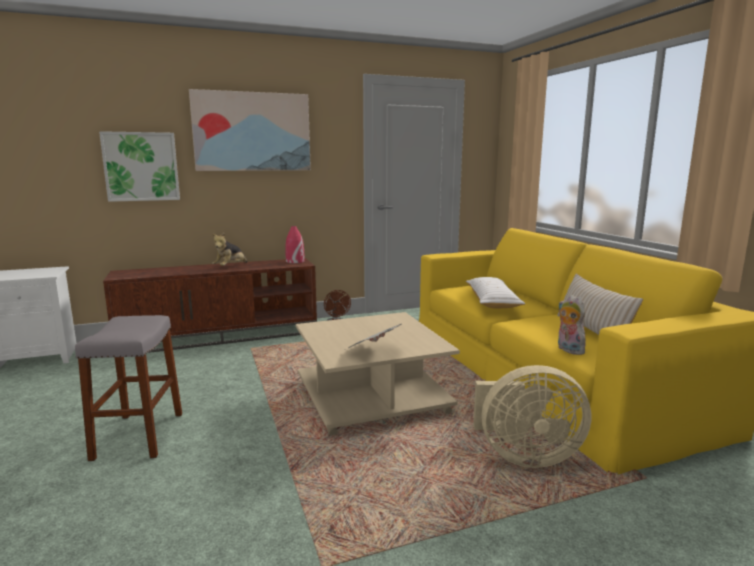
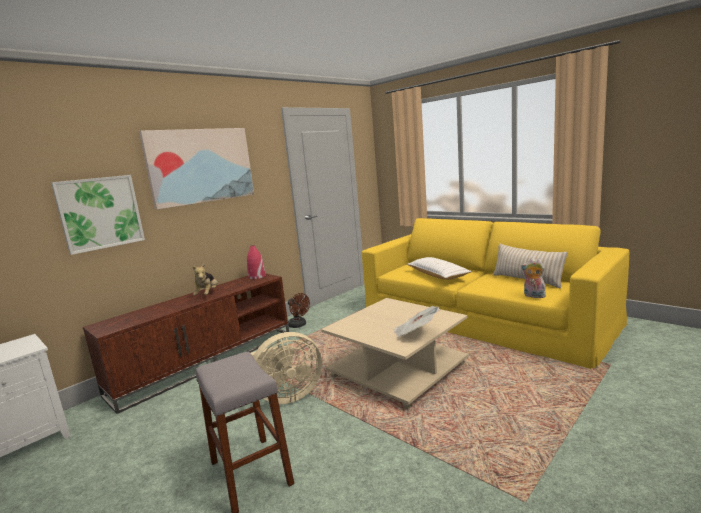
camera: 25 degrees left, 0 degrees up
(524, 456) = (538, 376): beige fan -> beige fan (286, 396)

